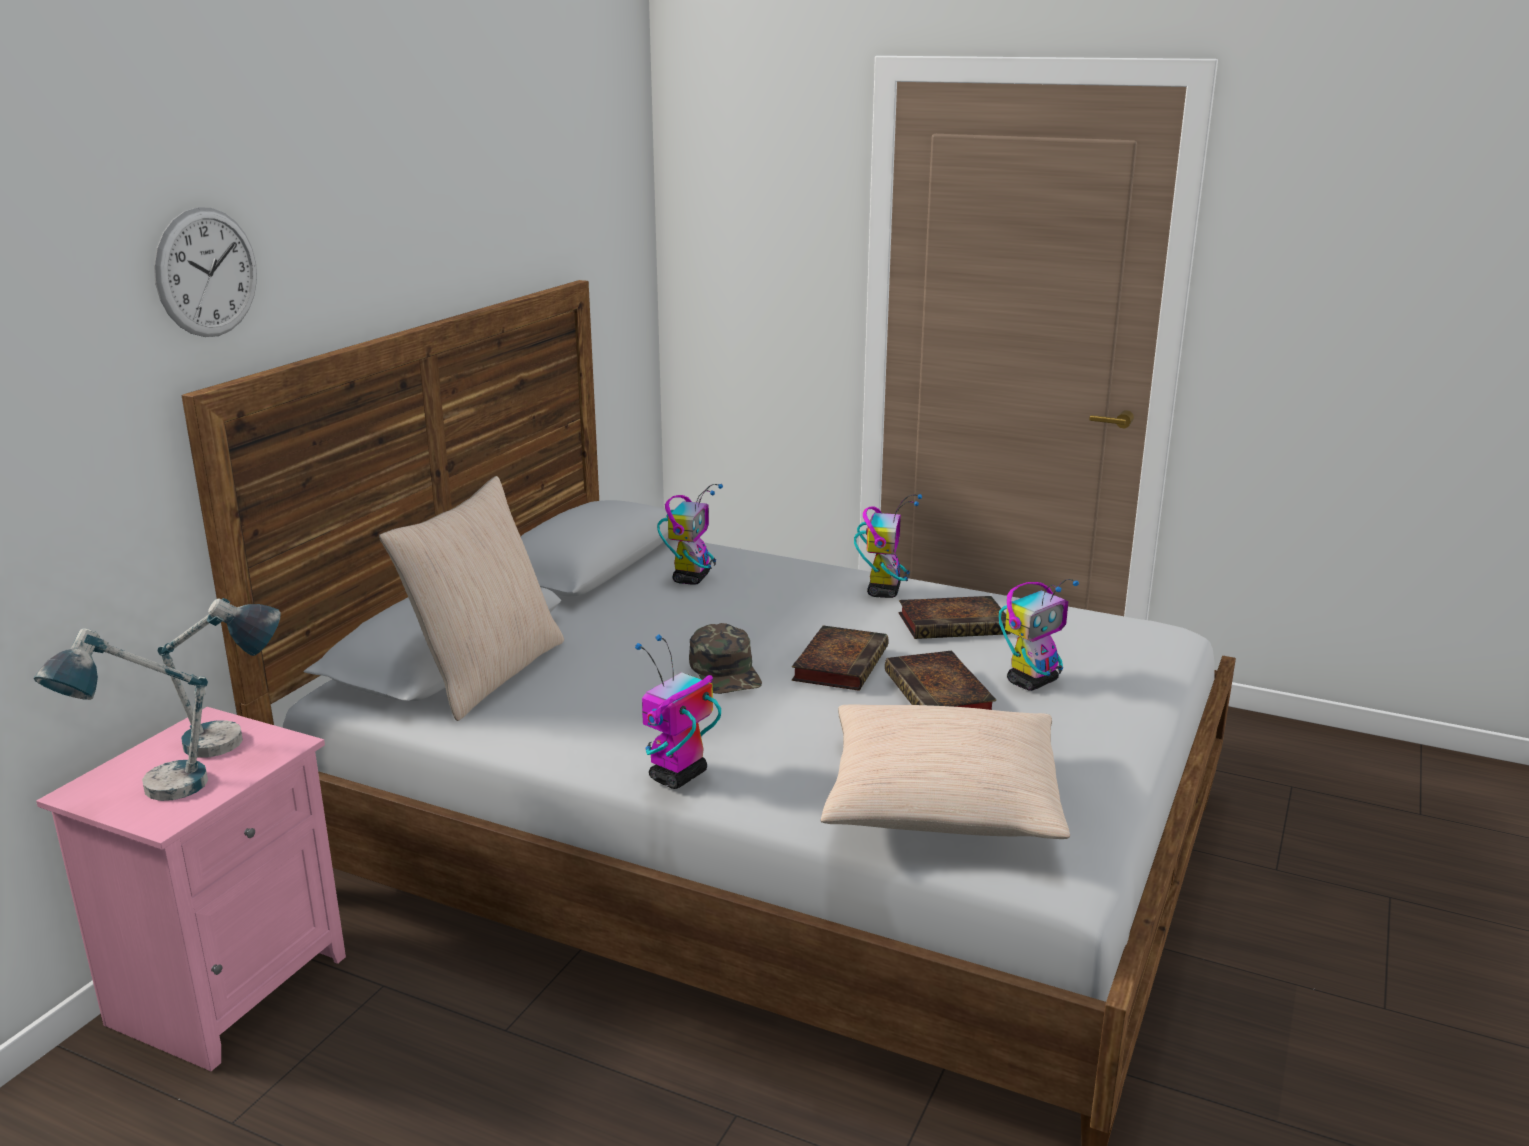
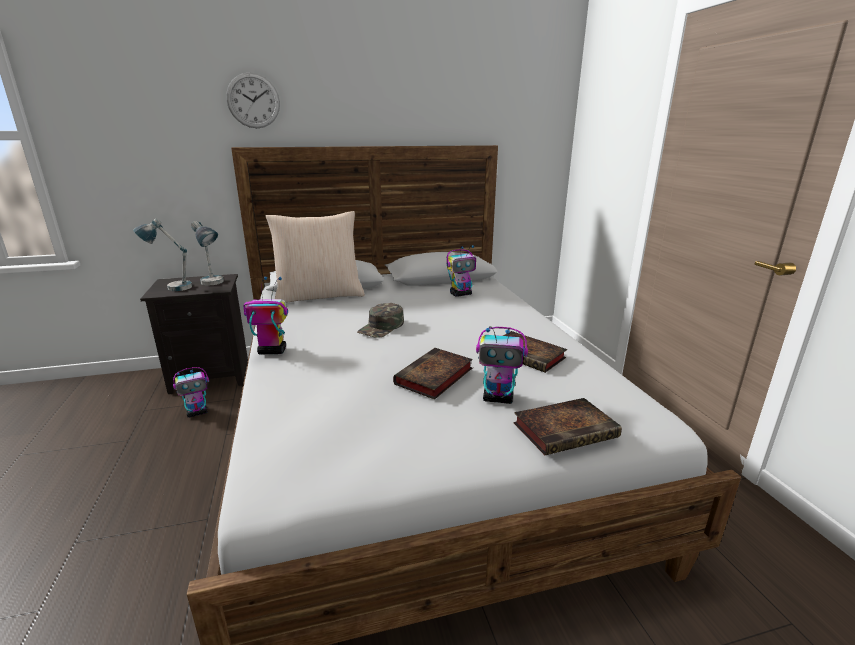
camera: 50 degrees right, 0 degrees up
(228, 987) = (212, 375): pink nightstand -> black nightstand
(840, 663) = (430, 345): book -> book (566, 430)
(883, 591) = (529, 328): toy robot -> toy robot (198, 412)
(941, 800) = (312, 417): beige pillow -> none

